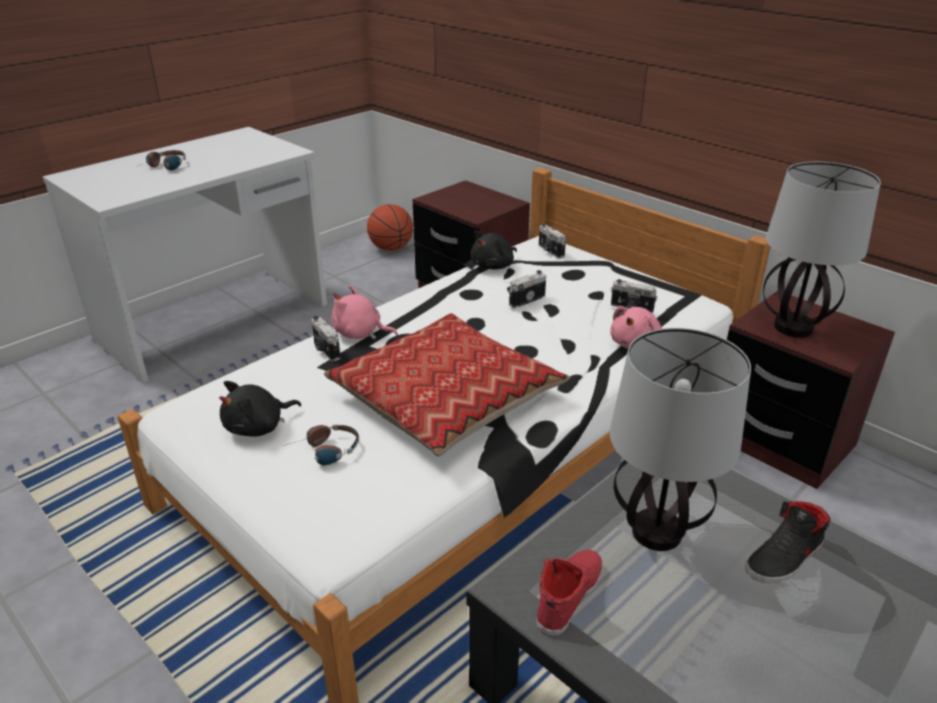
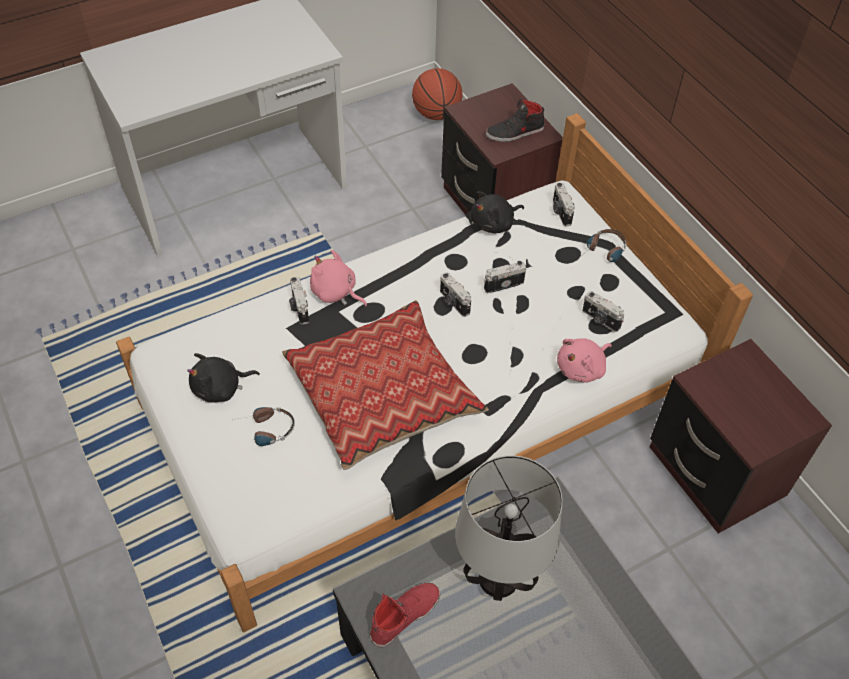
camera: 15 degrees right, 20 degrees up
(164, 167) = (192, 59): headphones -> headphones (603, 253)
(484, 320) = (453, 303): none -> camera
(785, 558) = (587, 631): black shoe -> black shoe (515, 132)
(794, 328) = (733, 396): table lamp -> none

